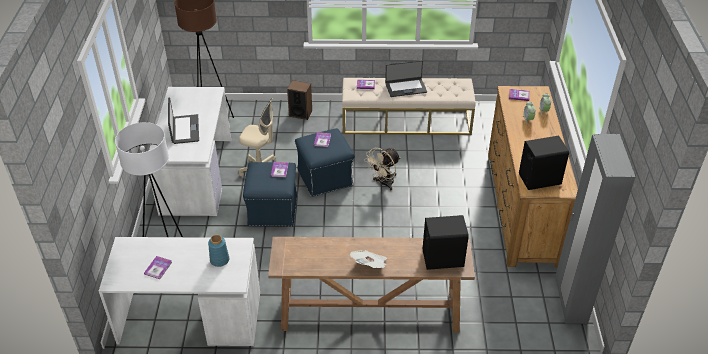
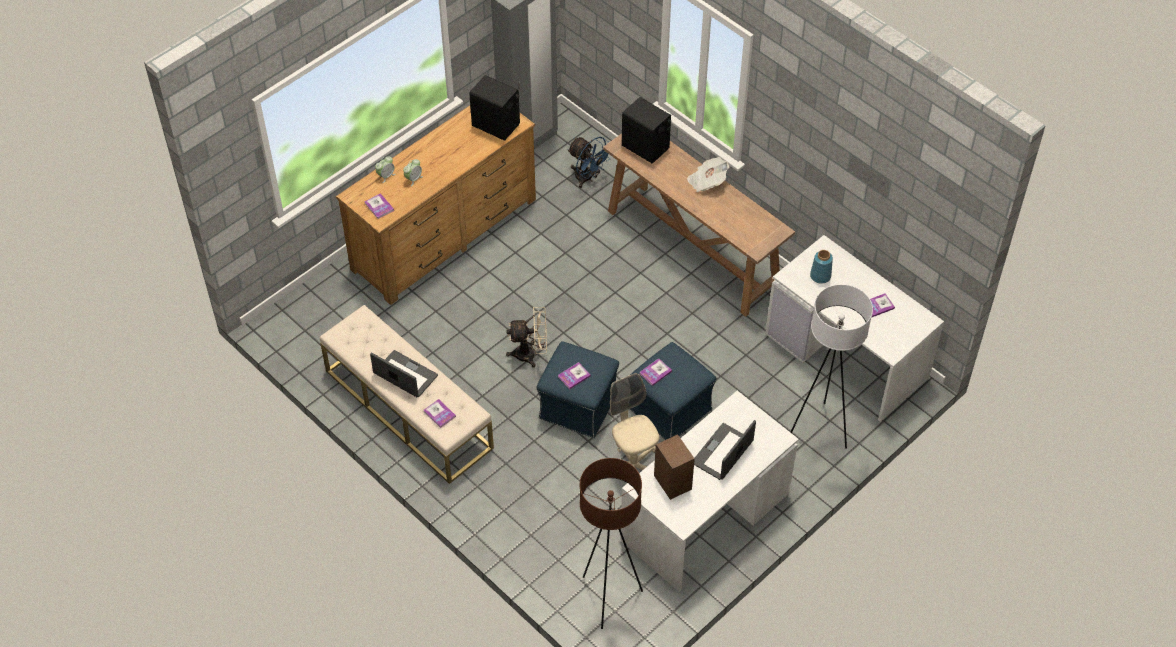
camera: 135 degrees left, 10 degrees up
(300, 113) = (502, 518): speaker -> speaker (672, 482)
(499, 307) = (588, 178): none -> blue fan

